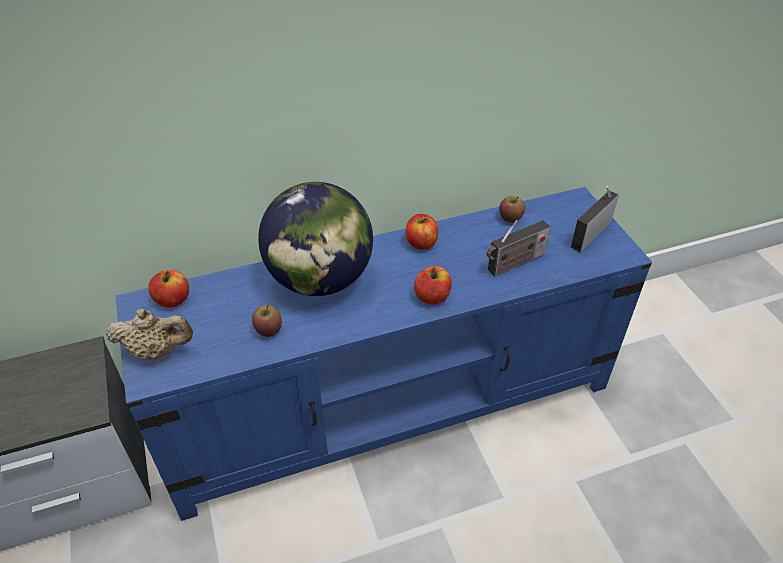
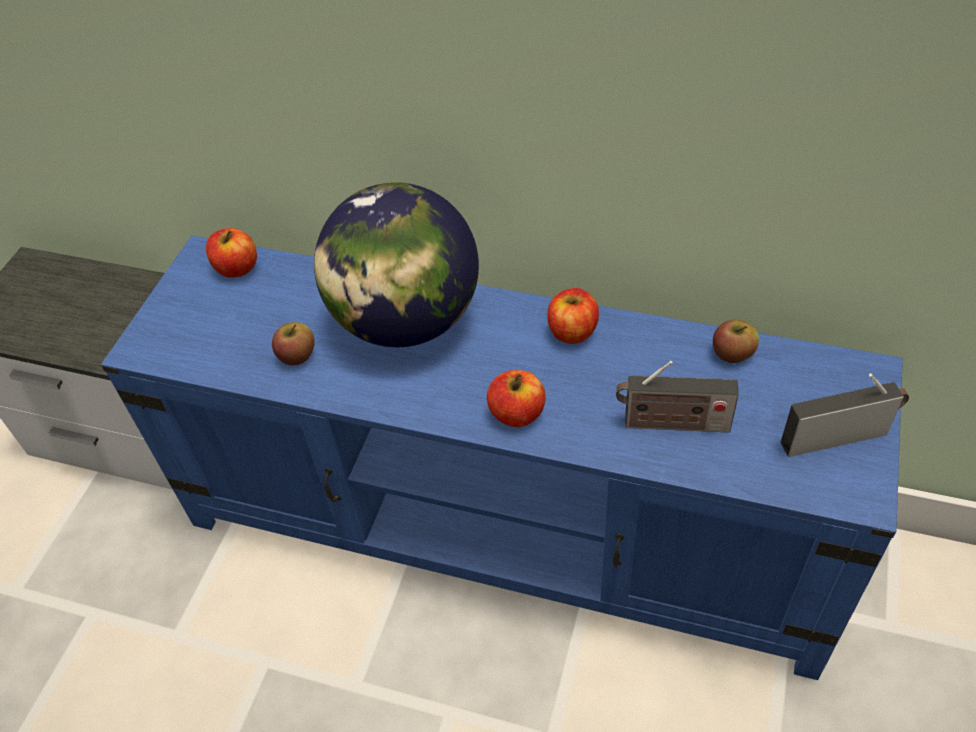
camera: 40 degrees right, 5 degrees up
(157, 351) = (173, 321): beige teapot -> none

